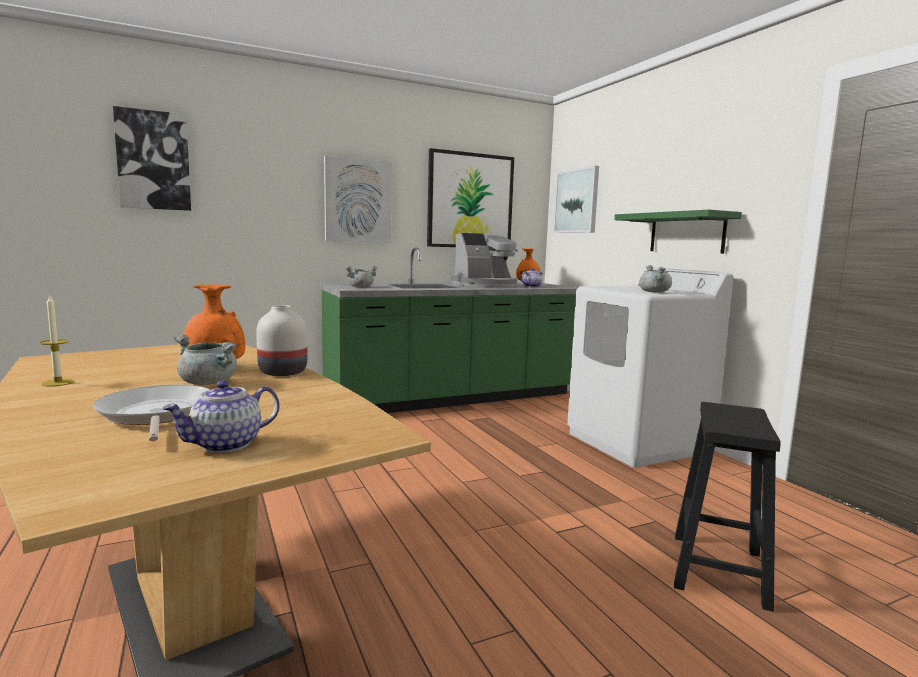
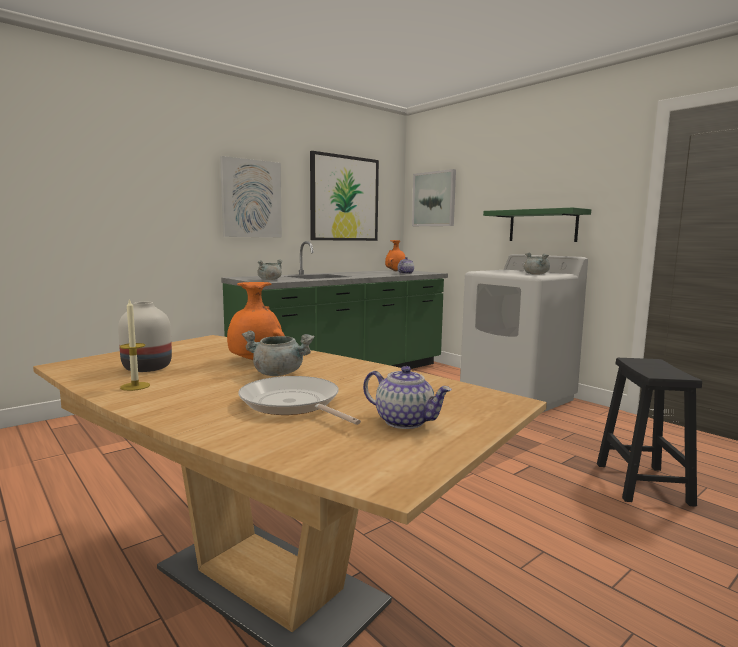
camera: 15 degrees left, 0 degrees up
(153, 160) = (55, 157): picture -> none
(226, 445) = (405, 421): teapot -> teapot turned 90 degrees counterclockwise
(284, 372) = (324, 359): white vase -> white vase (148, 368)
(485, 285) = (366, 273): coffee machine -> none

